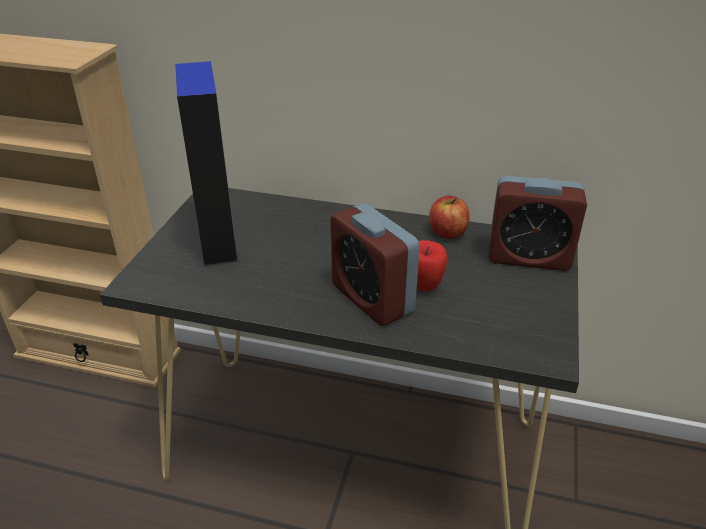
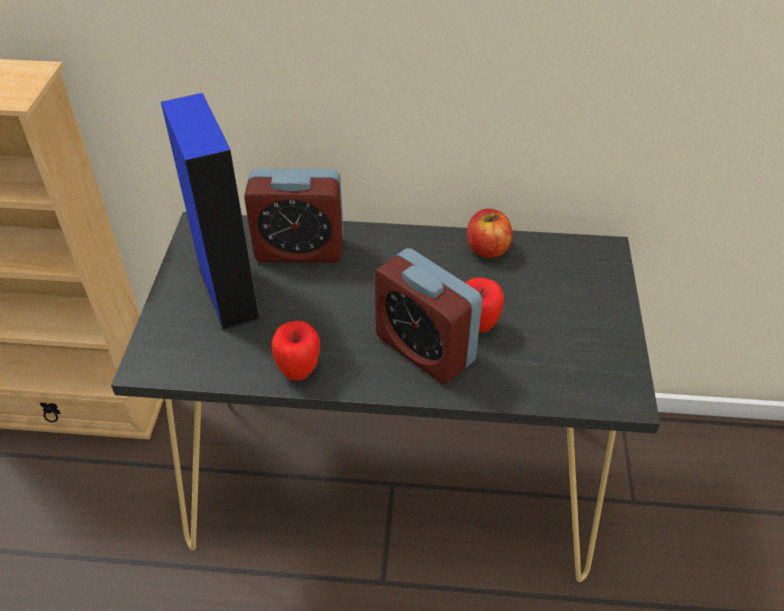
camera: 10 degrees left, 10 degrees up
(258, 302) = (299, 371): none -> apple
(528, 257) = (581, 272): alarm clock -> alarm clock (299, 249)

